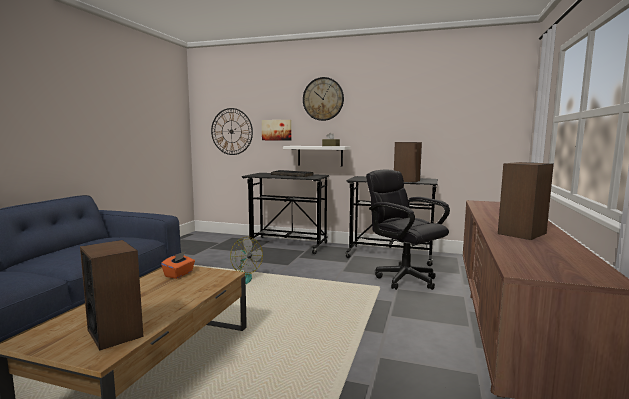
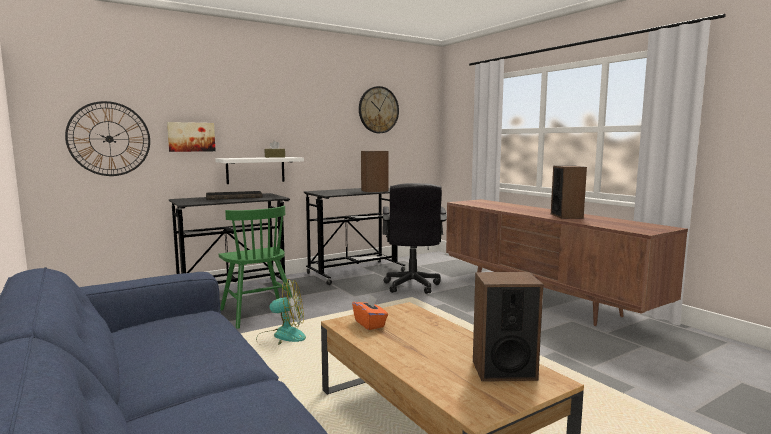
camera: 50 degrees left, 0 degrees up
(268, 260) = (258, 311): none -> green chair
(323, 99) = (256, 98): wall clock -> wall clock (378, 110)
(402, 280) = (412, 287): black office chair -> black office chair turned 90 degrees counterclockwise

